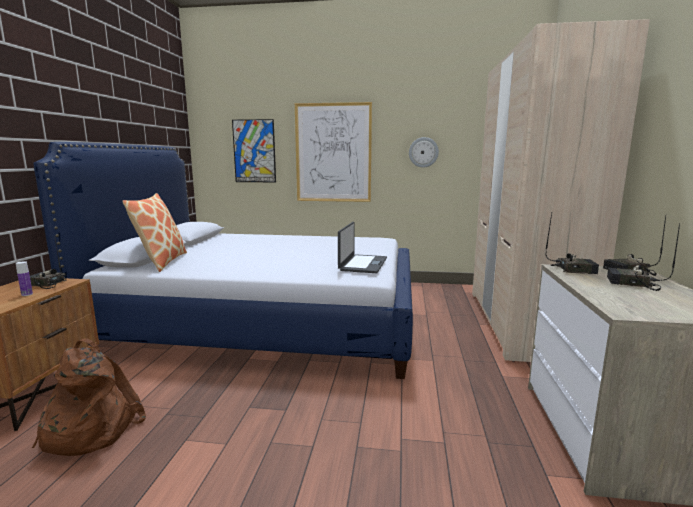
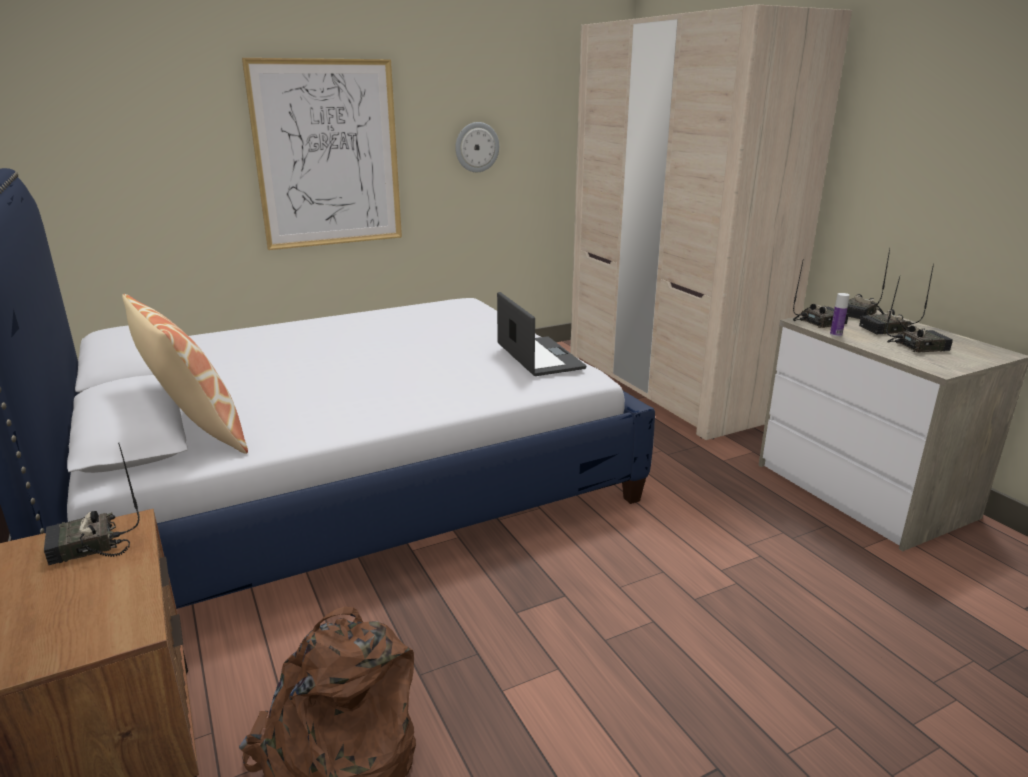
camera: 35 degrees left, 10 degrees up
(27, 294) = (108, 579): bottle -> bottle (836, 334)
(254, 151) = (161, 158): picture -> none
(639, 297) = (918, 346): none -> radio

